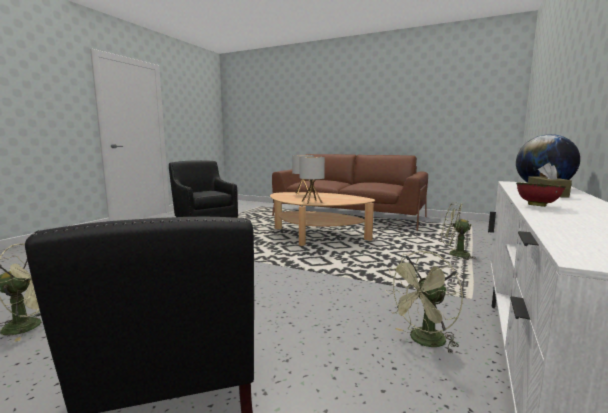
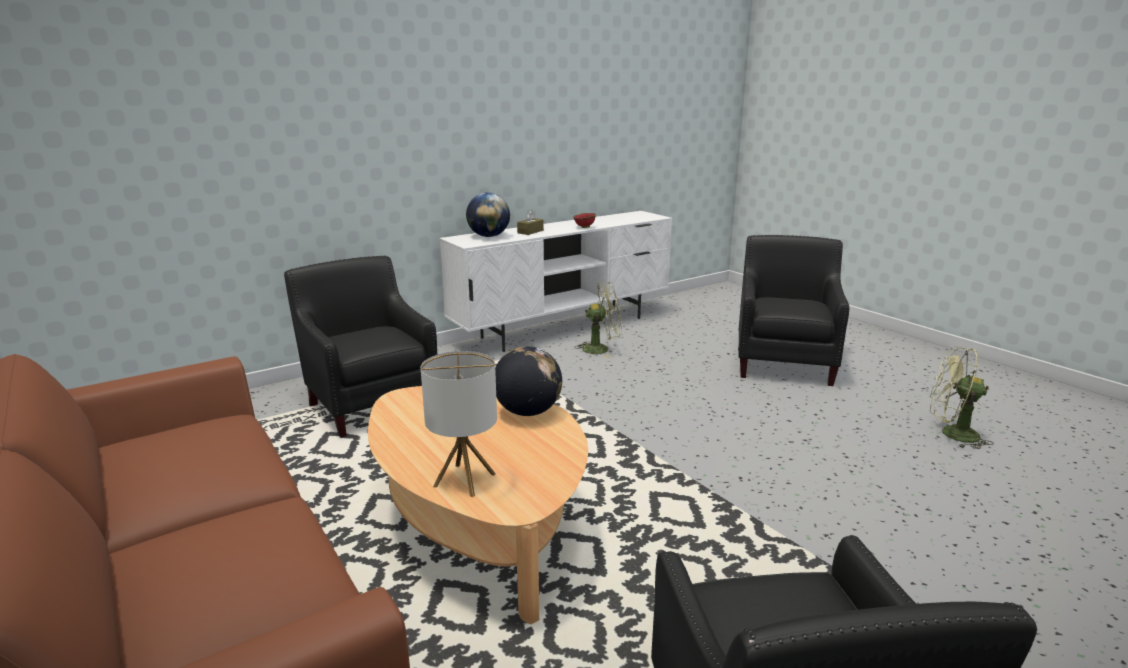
camera: 150 degrees left, 10 degrees up
(312, 202) = (528, 412): table lamp -> globe
(454, 254) = (371, 403): green fan -> black armchair

